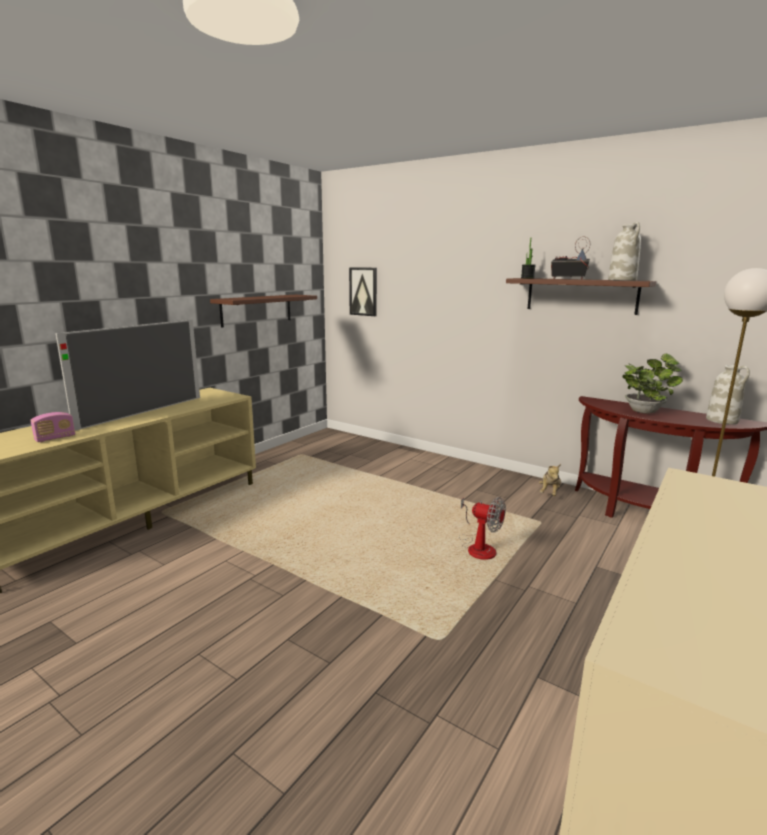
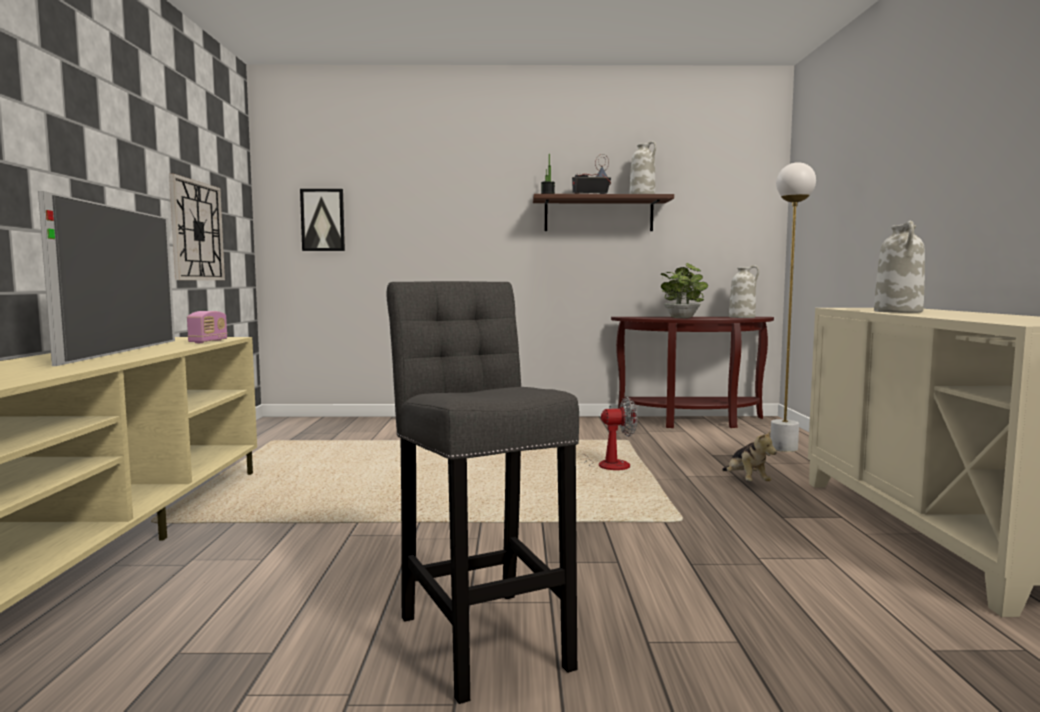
camera: 35 degrees left, 10 degrees down
(55, 438) = (48, 371): radio -> radio (208, 341)
(165, 687) = (482, 635): none -> grey stool
(257, 310) = (196, 231): brown shelf -> wall clock
(549, 492) = (600, 423): plush toy -> plush toy (746, 481)
(694, 519) = (898, 311): none -> white vase

